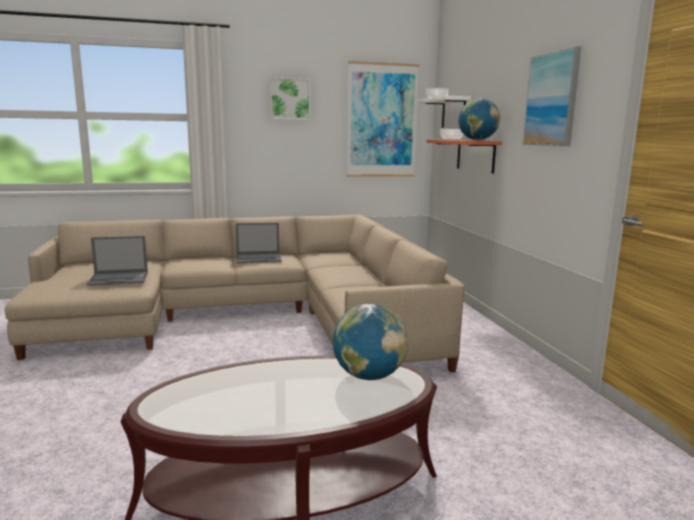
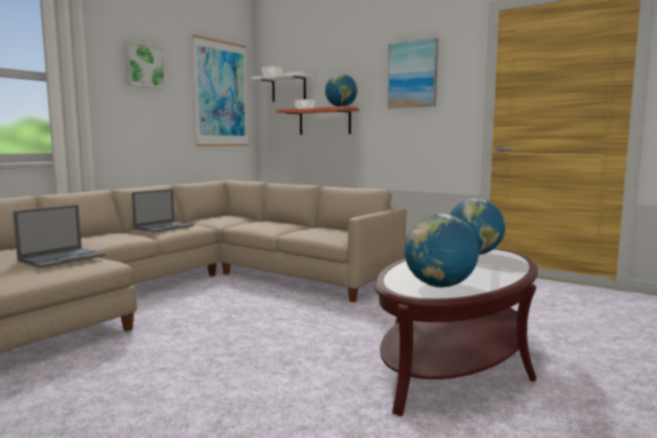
camera: 40 degrees left, 5 degrees down
(195, 406) = (439, 286): none -> globe

